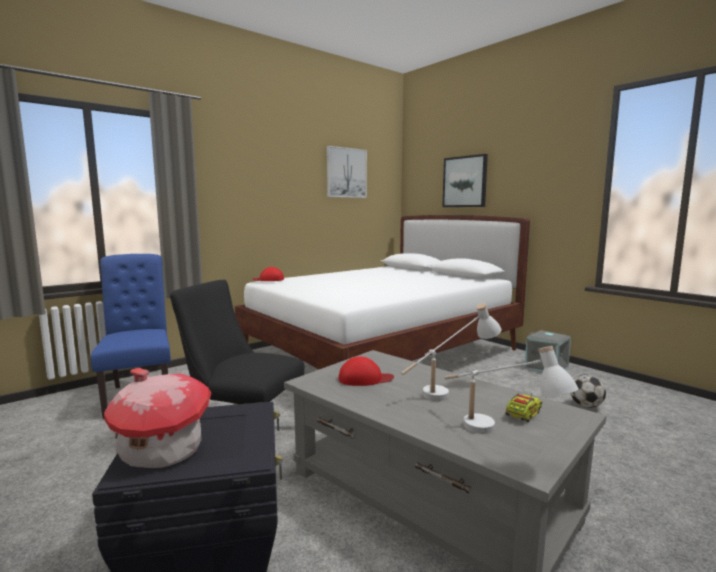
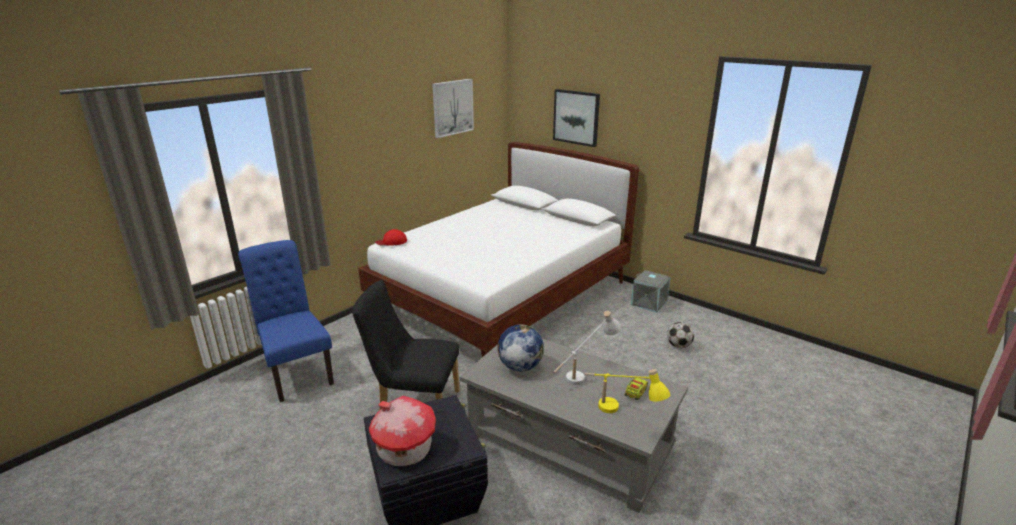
camera: 10 degrees left, 15 degrees up
(365, 379) = (520, 366): red cap -> globe
(497, 436) = (620, 414): white table lamp -> yellow table lamp

